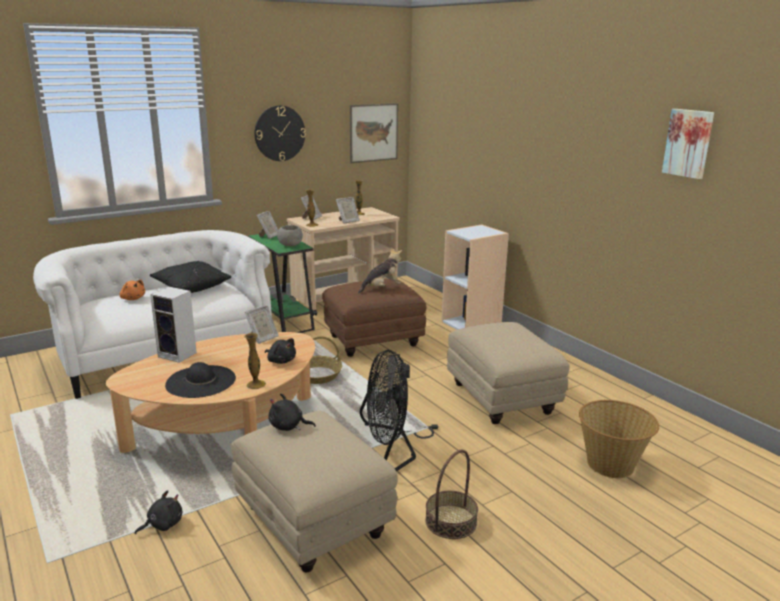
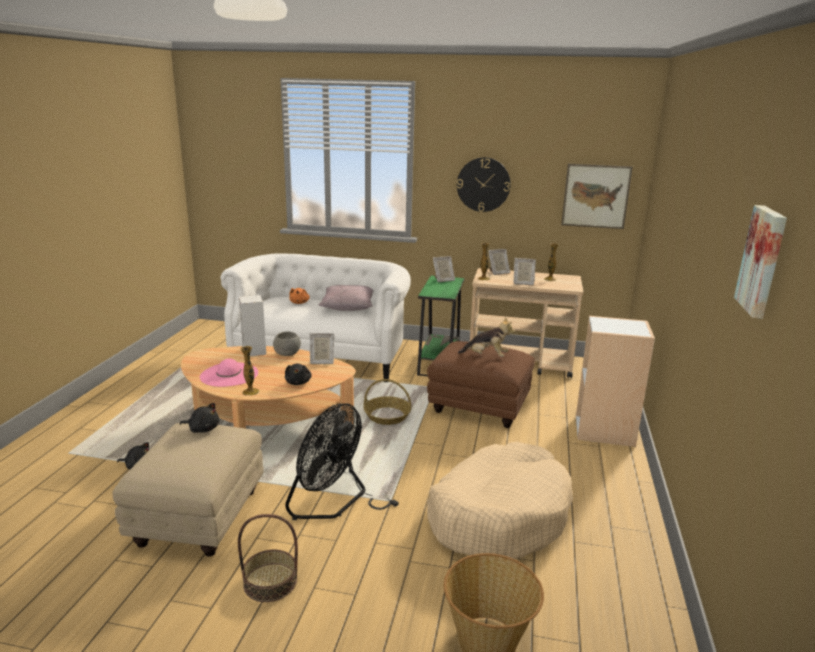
camera: 45 degrees right, 0 degrees up
(191, 287) = (347, 306): black pillow -> purple pillow
(201, 381) = (229, 375): black hat -> pink hat
(288, 426) = (203, 429): black plush toy -> black plush toy turned 135 degrees clockwise
(290, 245) = (441, 291): grey bowl -> grey bowl (287, 354)
(502, 399) = (498, 515): beige ottoman -> beige dog bed

